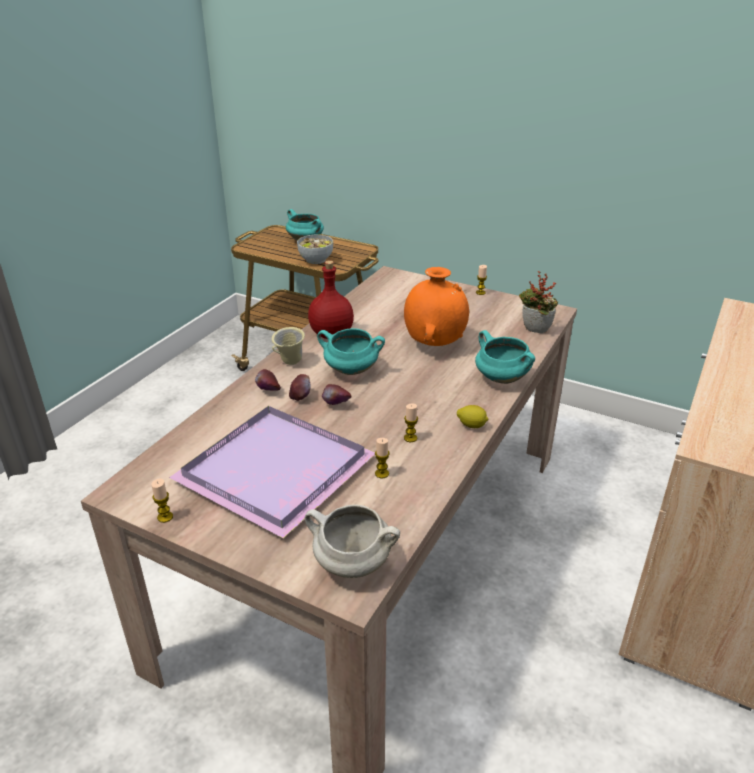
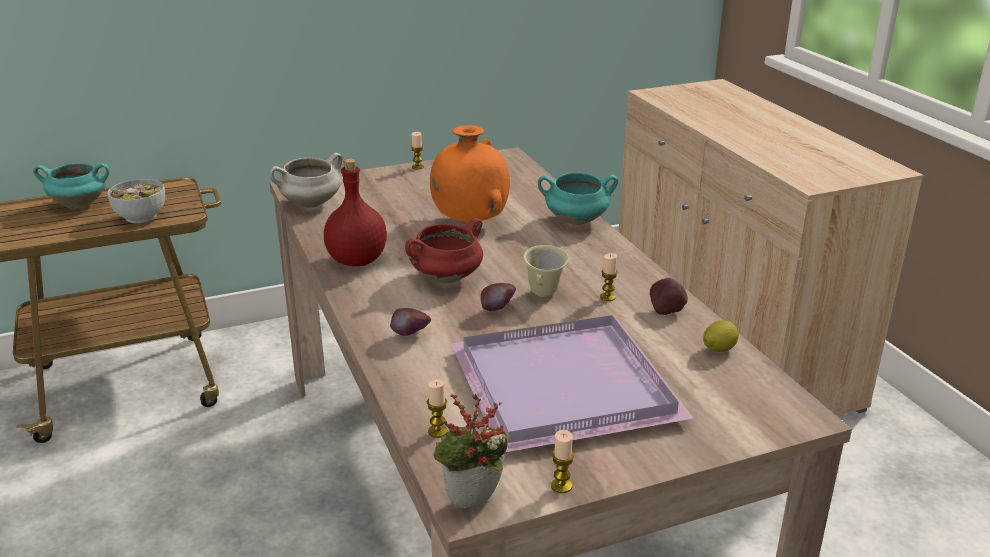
camera: 50 degrees left, 5 degrees down
(290, 363) = (374, 304): beige mug -> beige mug (544, 295)
(300, 397) = (451, 323): apple -> apple (667, 309)
(350, 370) = (446, 279): turquoise cooking pot -> red cooking pot
(351, 564) = (760, 401): white cooking pot -> white cooking pot (310, 204)
(382, 473) = (644, 333): candle -> candle (438, 431)
(471, 425) = (628, 263): lemon -> lemon (718, 349)
(534, 331) = (524, 177): potted plant -> potted plant (473, 505)

